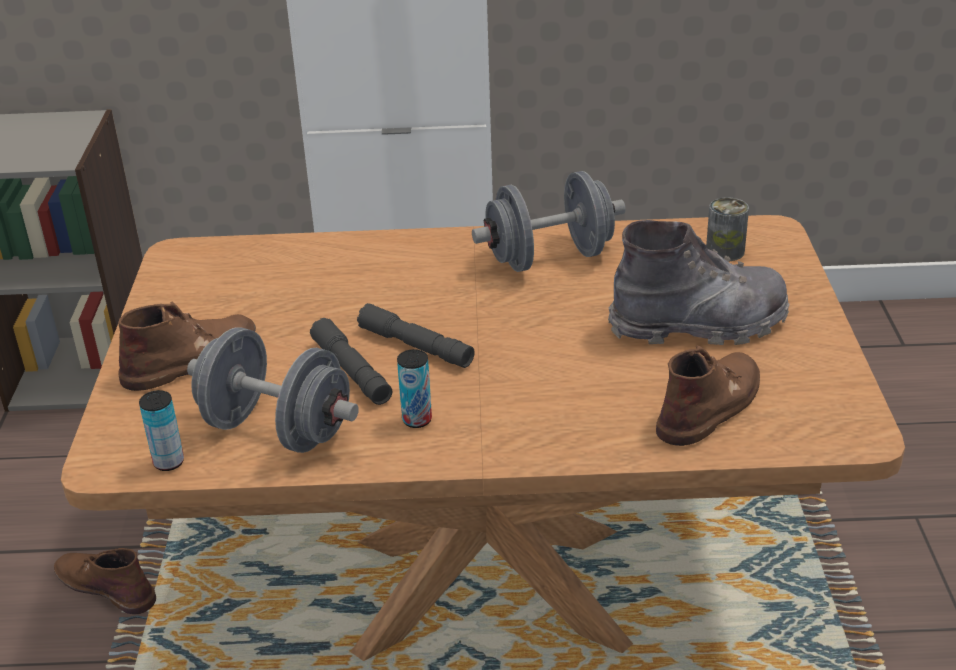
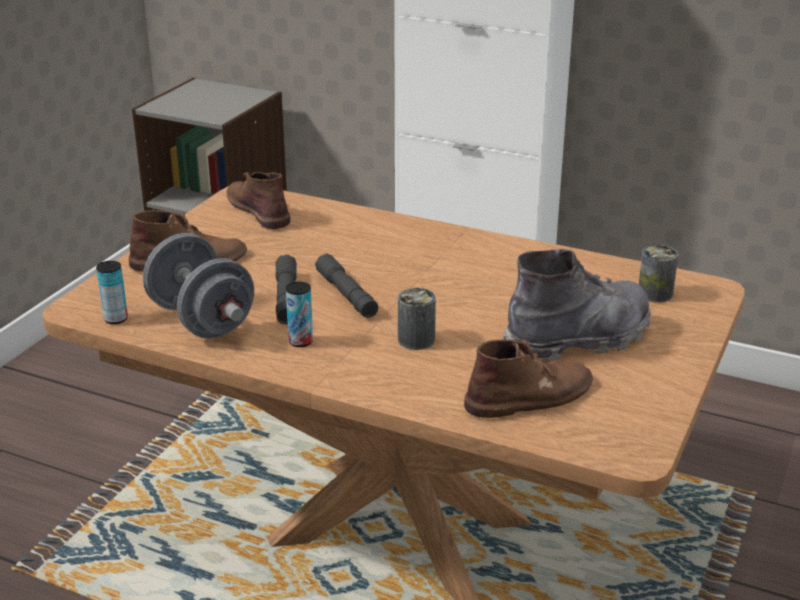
camera: 25 degrees right, 5 degrees down
(105, 585) = (138, 435): brown boot -> brown boot (258, 209)
(539, 377) = (416, 340): none -> can
(549, 258) = (505, 262): grey dumbbell -> none
(699, 325) = (578, 339): grey boot -> grey boot turned 45 degrees counterclockwise

